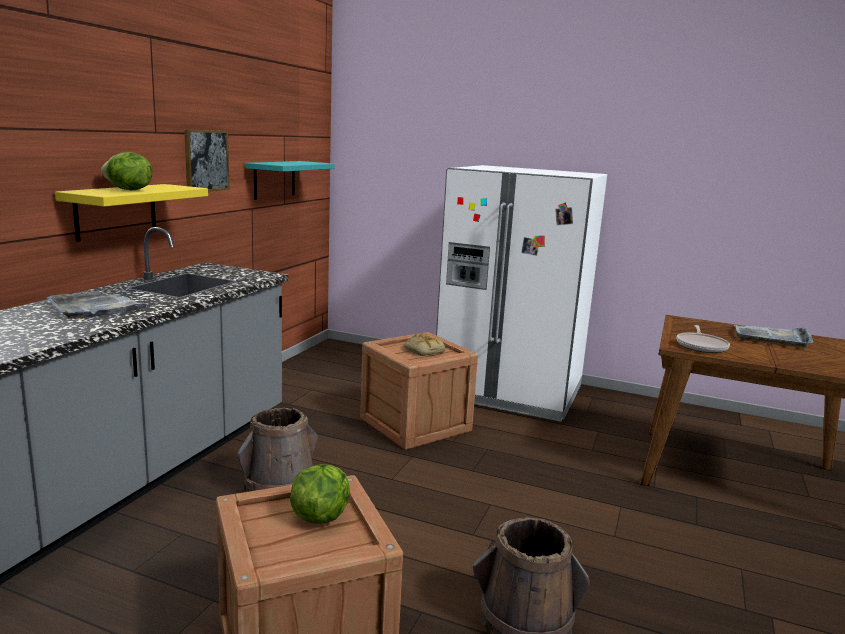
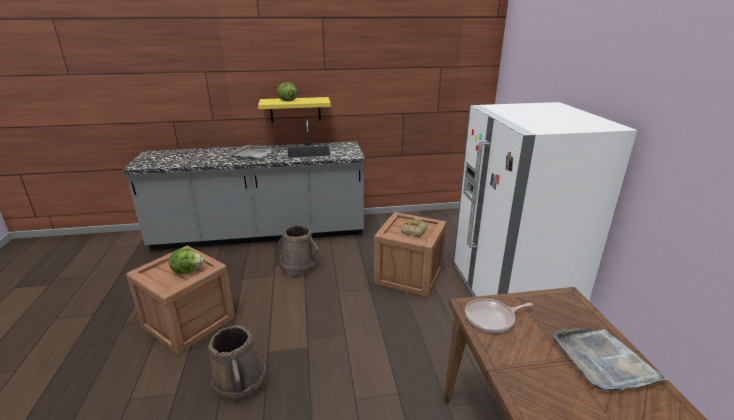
camera: 60 degrees right, 10 degrees up
(206, 160) = (361, 84): picture -> none
(274, 179) = (426, 96): turquoise shelf -> none

